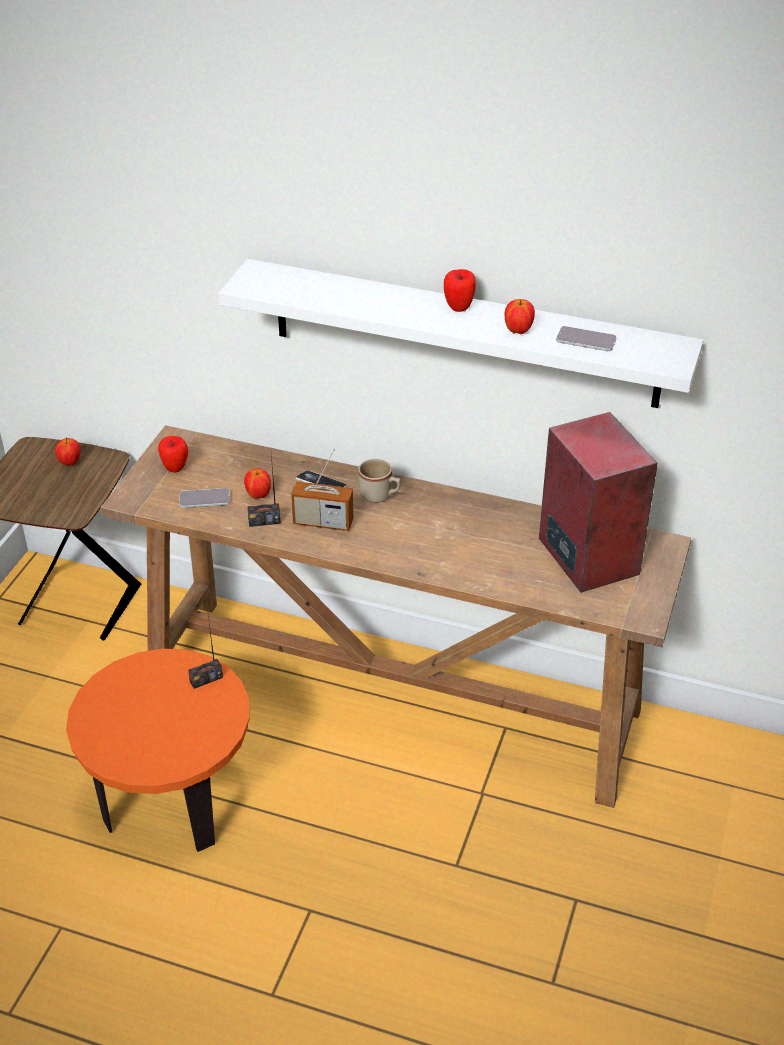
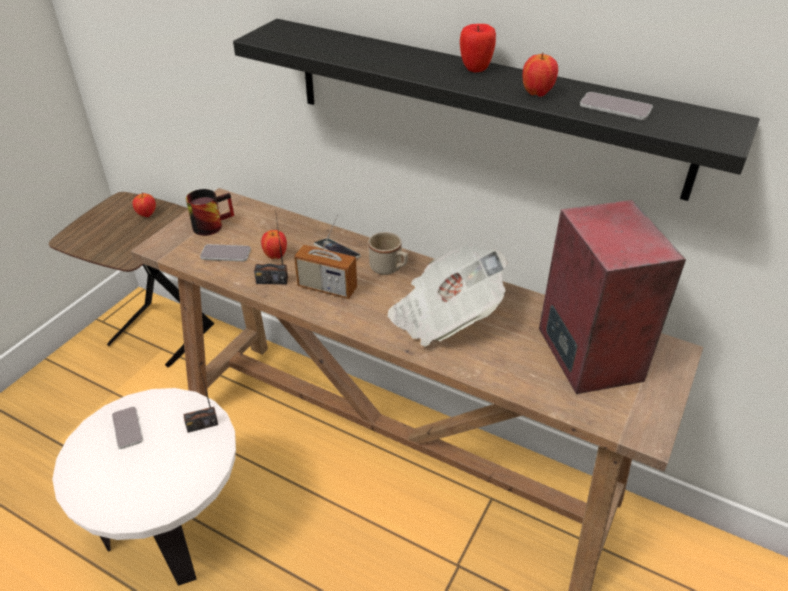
camera: 10 degrees right, 0 degrees up
(128, 692) = (127, 428): none -> phone
(173, 800) = (174, 526): orange side table -> white side table
(175, 468) = (211, 224): apple -> mug
(446, 537) = (444, 316): none -> newspaper
(464, 333) = (482, 105): white shelf -> black shelf

